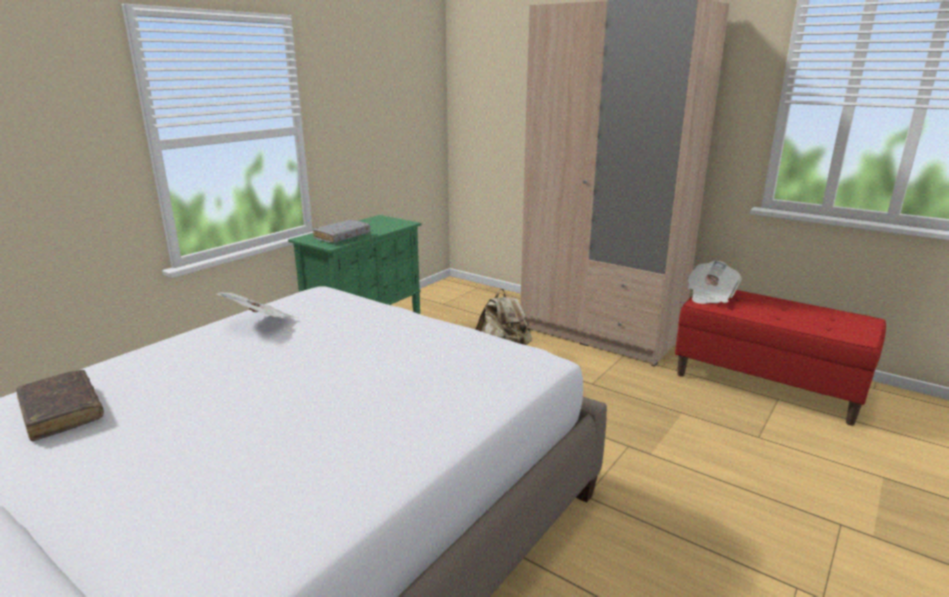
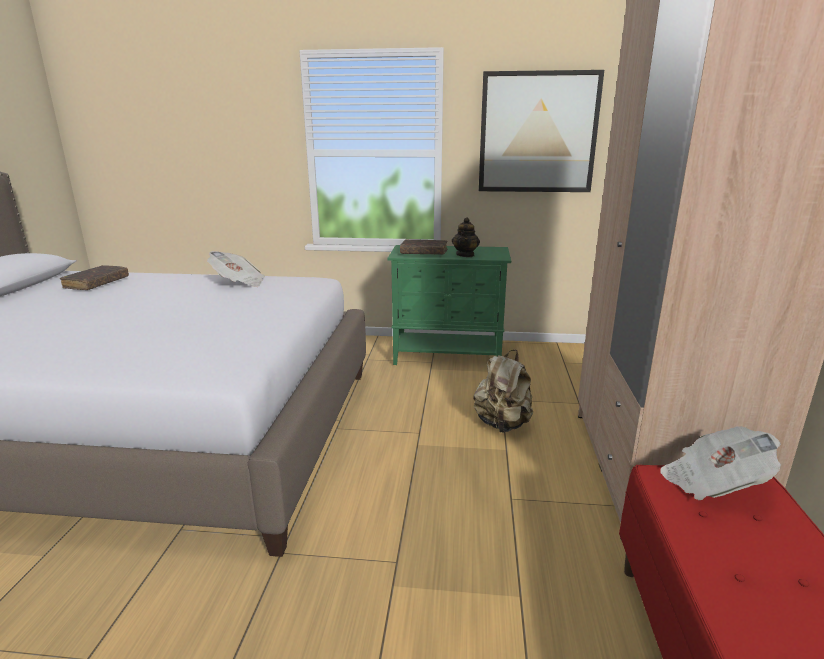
camera: 60 degrees right, 0 degrees up
(342, 237) = (424, 252): grey book -> brown book
(373, 103) = (537, 133): none -> picture
(379, 228) = (465, 255): none -> teapot

